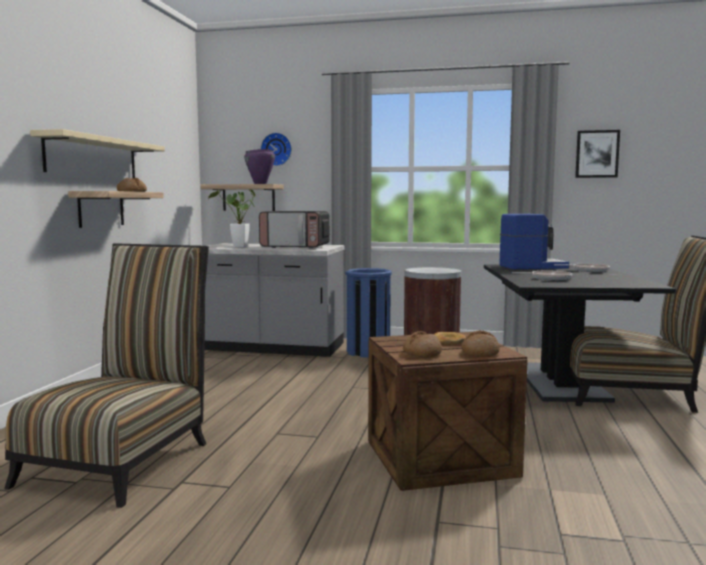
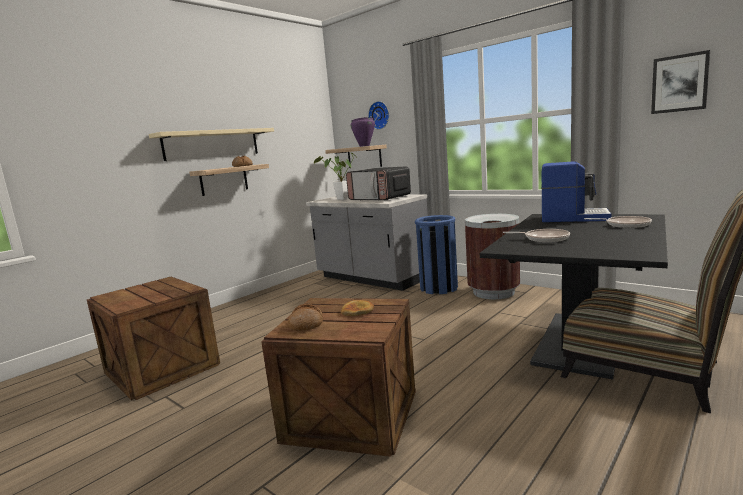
camera: 30 degrees right, 5 degrees up
(122, 459) = (163, 368): chair -> crate
(480, 352) = (353, 330): bread -> none

